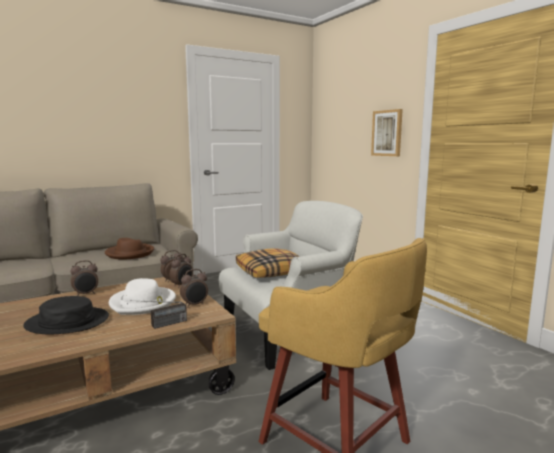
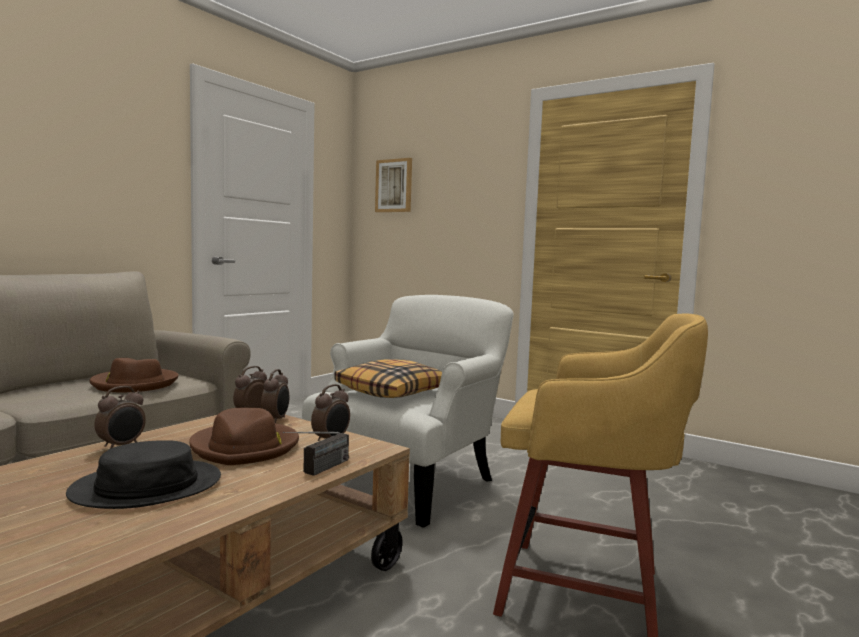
camera: 25 degrees left, 5 degrees down
(143, 303) = (246, 447): white hat -> brown hat
(387, 133) = (474, 215): picture -> picture (394, 186)

